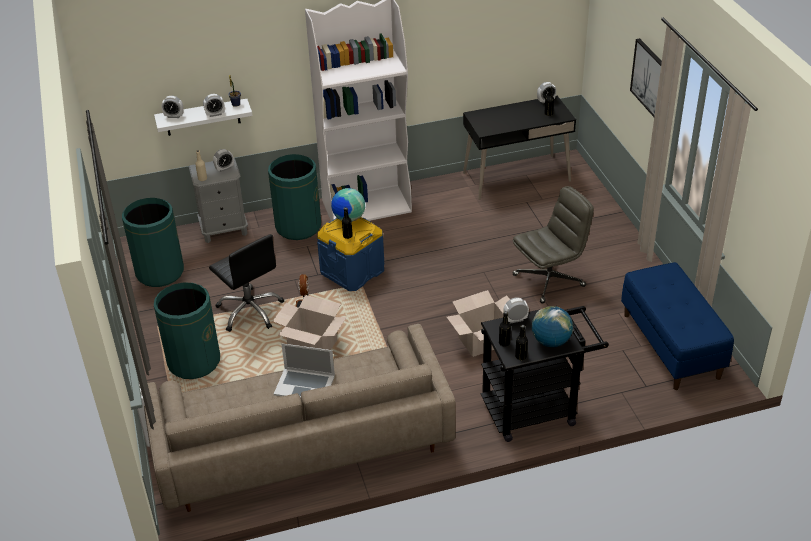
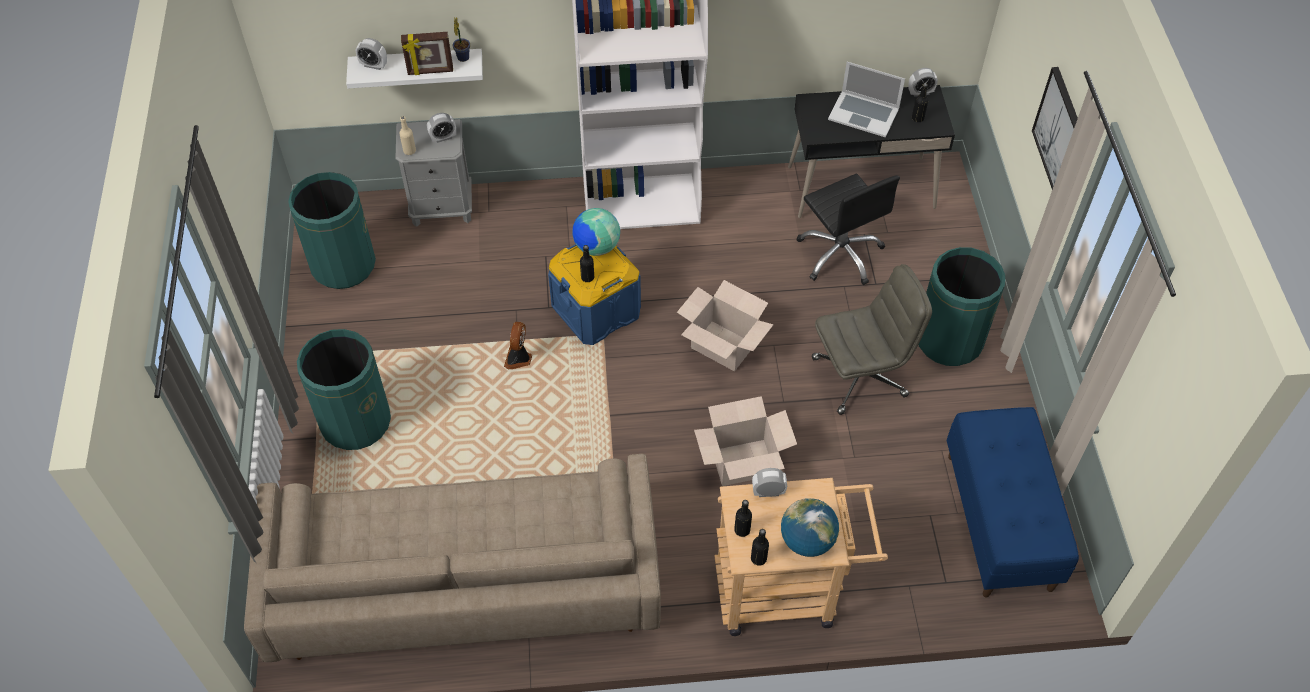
camera: 10 degrees right, 15 degrees up
(215, 114) = (430, 71): alarm clock -> picture frame
(250, 311) = (446, 351): black office chair -> black office chair (840, 253)
(298, 226) = (541, 220): green trash can -> green trash can (949, 340)
(304, 385) = (474, 515): laptop -> laptop (863, 113)
(313, 345) = (515, 424): cardboard box -> cardboard box (723, 345)
(537, 409) = (786, 590): black cart -> beige cart

